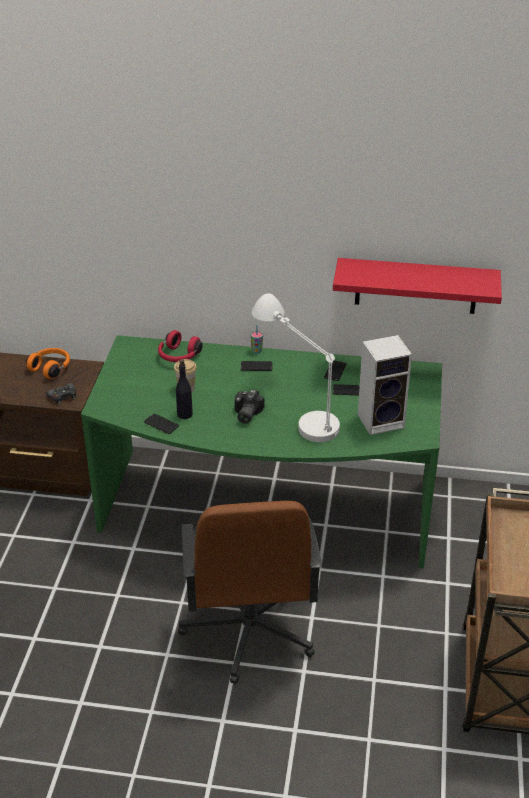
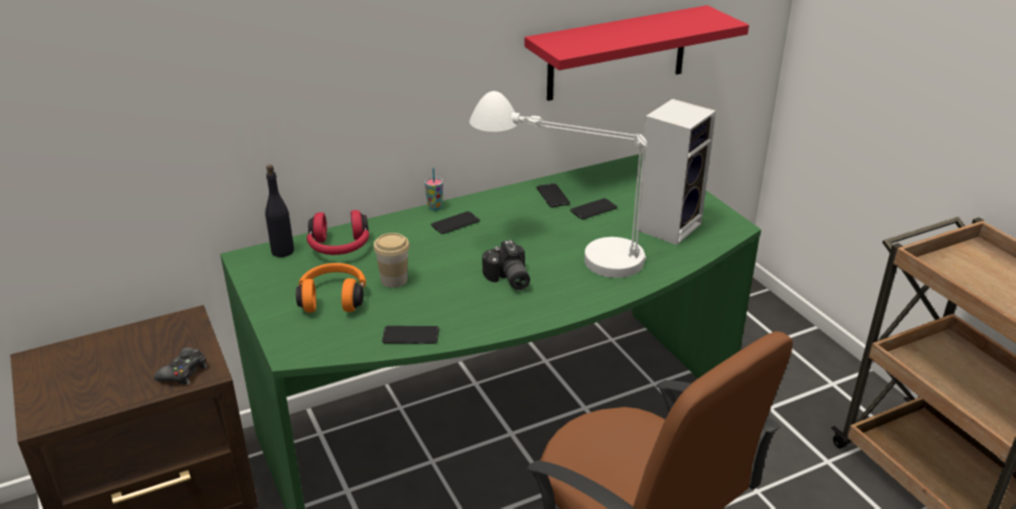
camera: 35 degrees left, 5 degrees down
(51, 368) = (126, 342): orange headphones -> orange headphones (333, 298)
(184, 414) = (428, 310): black bottle -> black bottle (282, 251)

